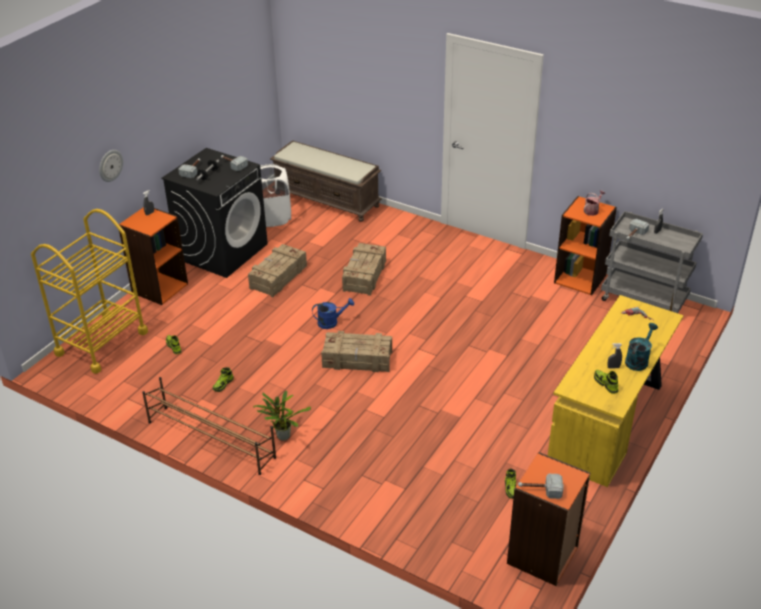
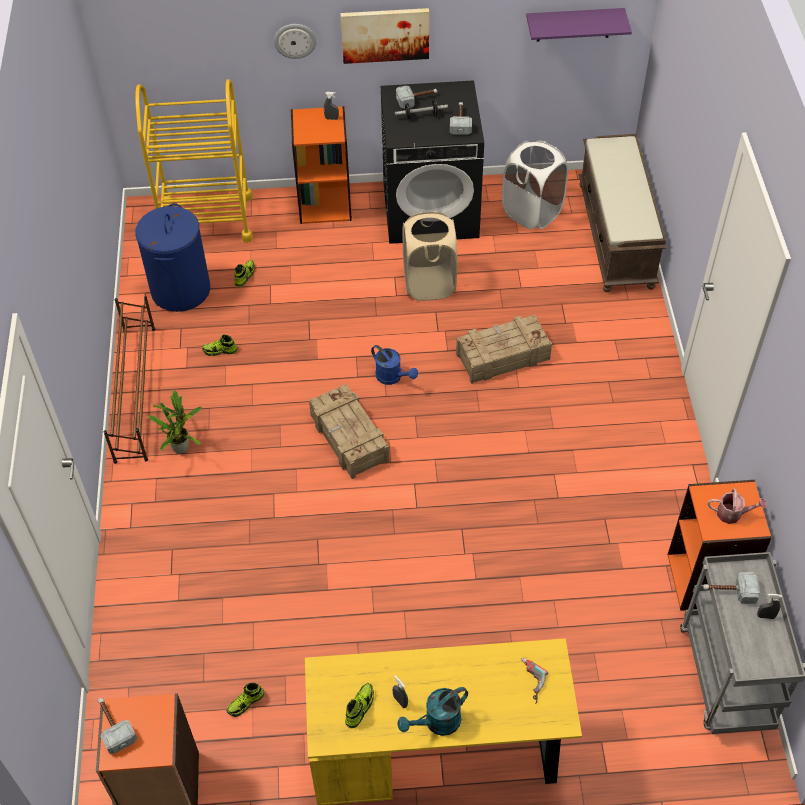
camera: 55 degrees right, 15 degrees up
(148, 380) = (181, 290): none -> blue laundry basket
(156, 135) = (385, 34): none -> picture
(243, 81) = (574, 24): none -> purple shelf
(278, 277) = (429, 284): crate -> beige laundry basket
(638, 360) = (437, 723): turquoise watering can -> turquoise watering can turned 150 degrees clockwise

